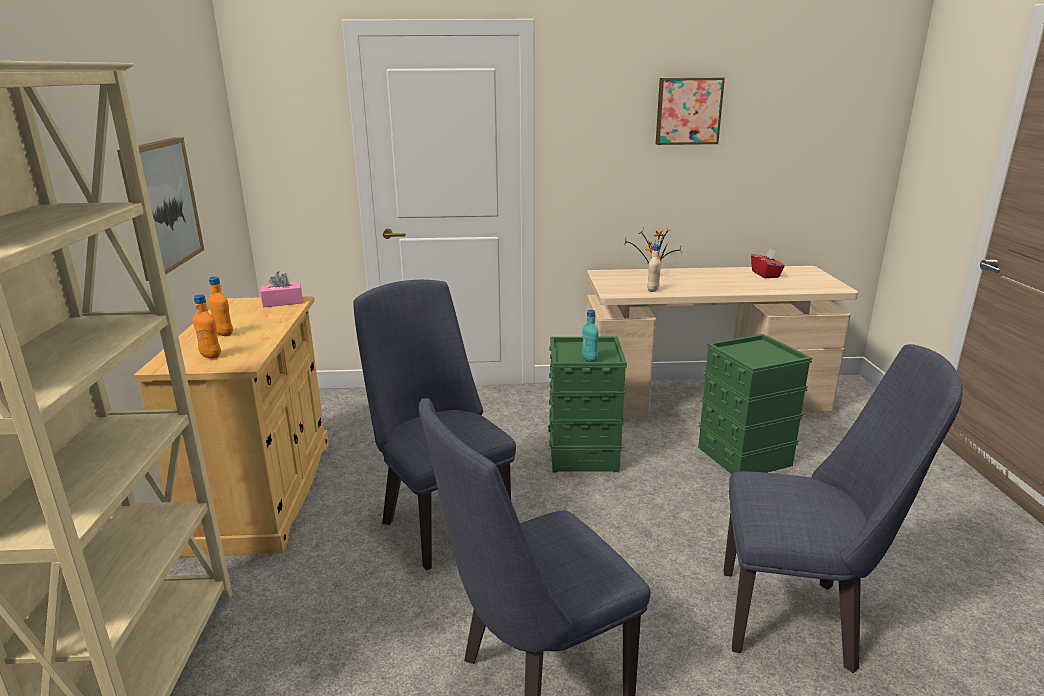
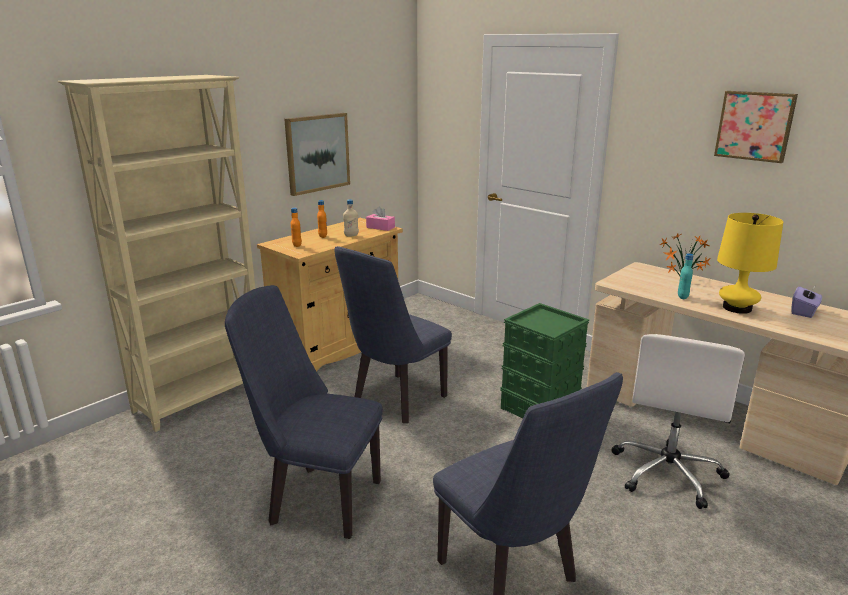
camera: 45 degrees right, 0 degrees up
(441, 521) = (395, 401): blue chair -> blue chair turned 150 degrees counterclockwise
(589, 359) = (539, 327): turquoise bottle -> turquoise bottle (682, 297)
(652, 290) = (652, 290): beige bottle -> beige bottle (351, 235)
(729, 285) = (737, 308): none -> yellow table lamp
(744, 457) = (667, 472): green storage box -> white office chair
(766, 274) = (804, 312): red tissue box -> purple tissue box

